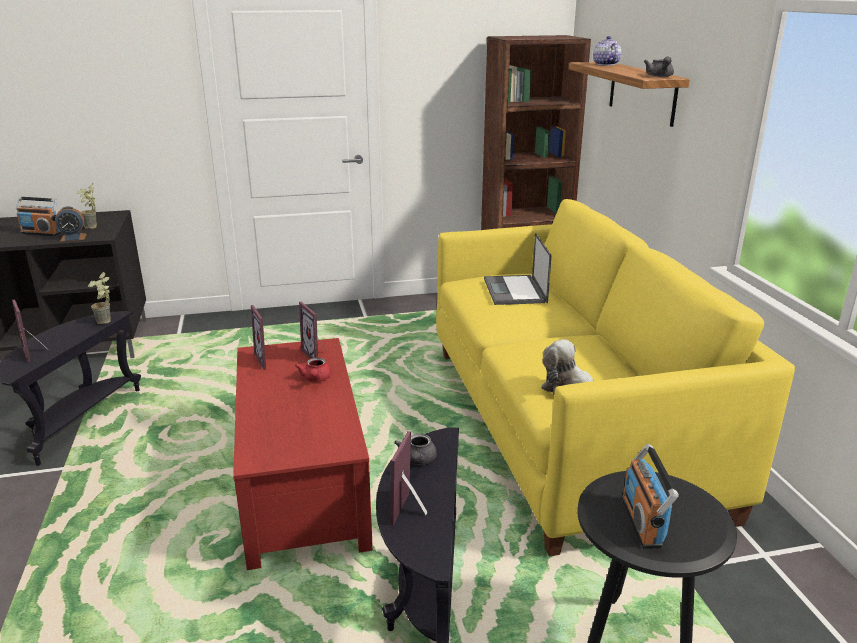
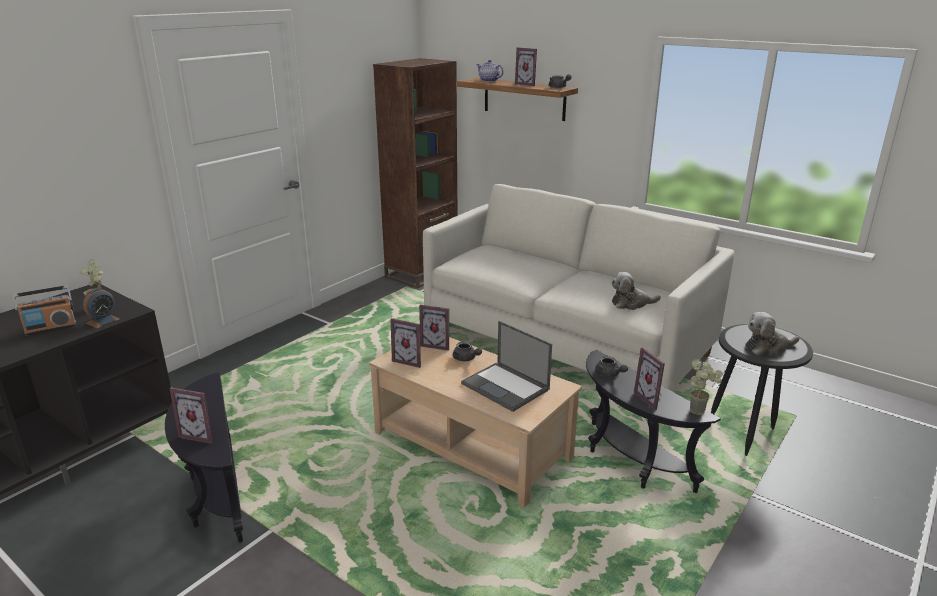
camera: 40 degrees left, 0 degrees up
(107, 322) = (215, 388): potted plant -> potted plant (700, 410)
(304, 483) = (473, 445): red coffee table -> beige coffee table
(315, 379) = (466, 359): red teapot -> grey teapot
(515, 291) = (502, 259): laptop -> laptop (506, 387)
(566, 424) = (565, 342): yellow sofa -> white sofa
(636, 71) = (528, 84): none -> picture frame
(642, 522) = (767, 347): radio -> plush toy

